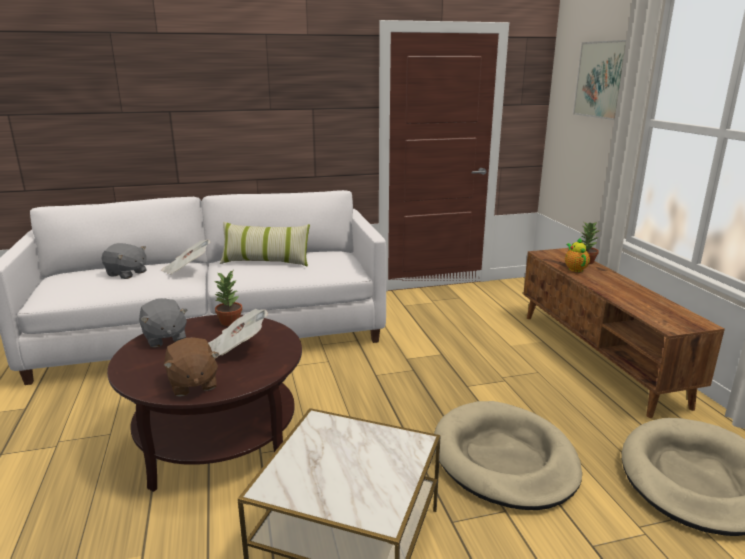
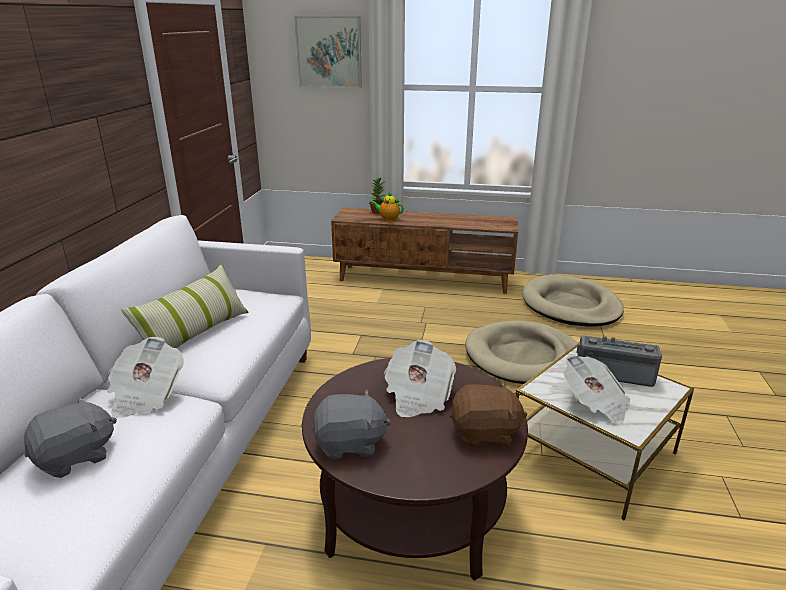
camera: 65 degrees left, 5 degrees up
(230, 322) = (343, 390): potted plant -> none
(310, 459) = (594, 403): none -> newspaper
(385, 468) = (614, 373): none -> radio

